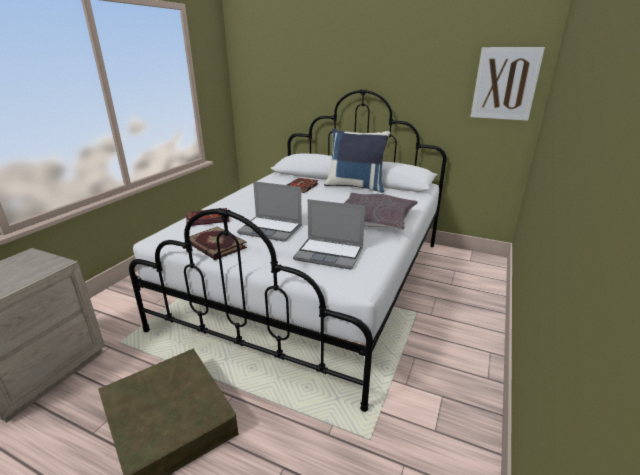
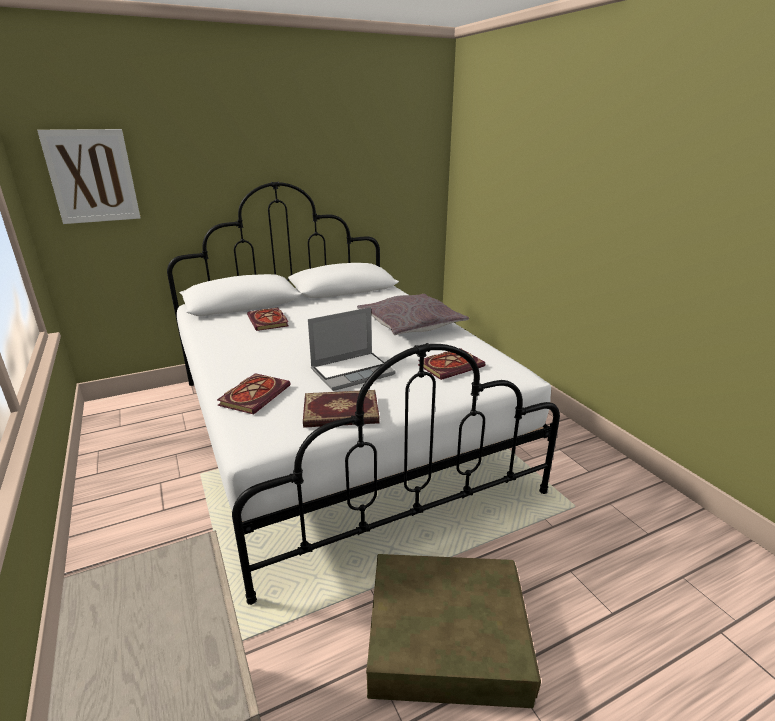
camera: 50 degrees left, 0 degrees up
(330, 254) = (451, 365): laptop -> book
(355, 186) = (321, 301): blue pillow -> none
(505, 84) = (416, 163): picture -> picture (92, 176)

